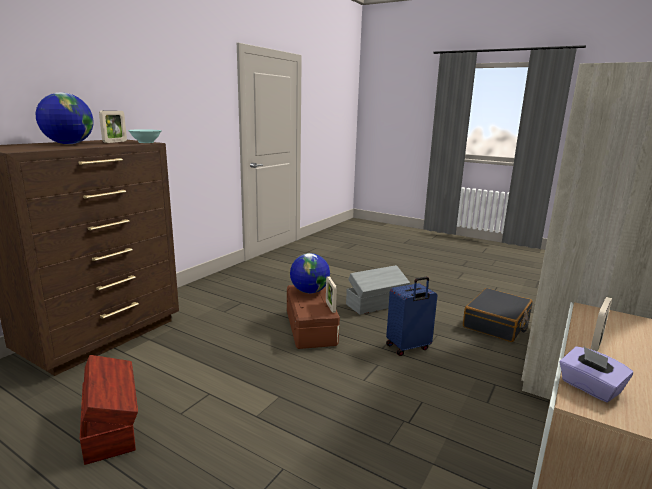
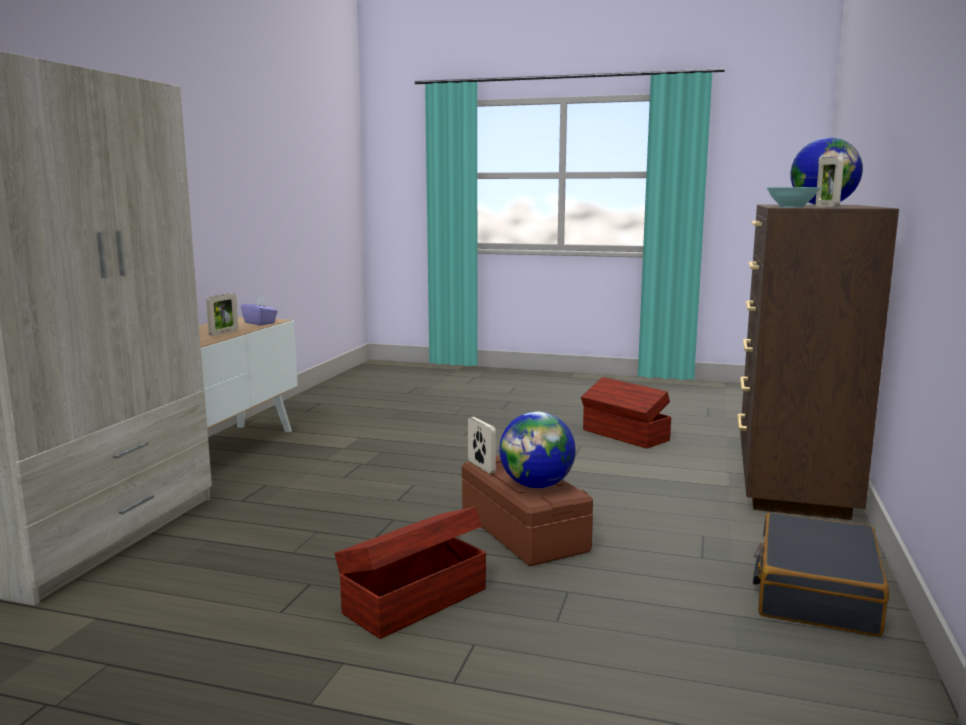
camera: 165 degrees right, 5 degrees down
(377, 304) = (413, 600): grey storage box -> brown storage box
(408, 347) = (350, 525): blue suitcase -> none
(497, 323) = (144, 593): black suitcase -> black suitcase (815, 592)

